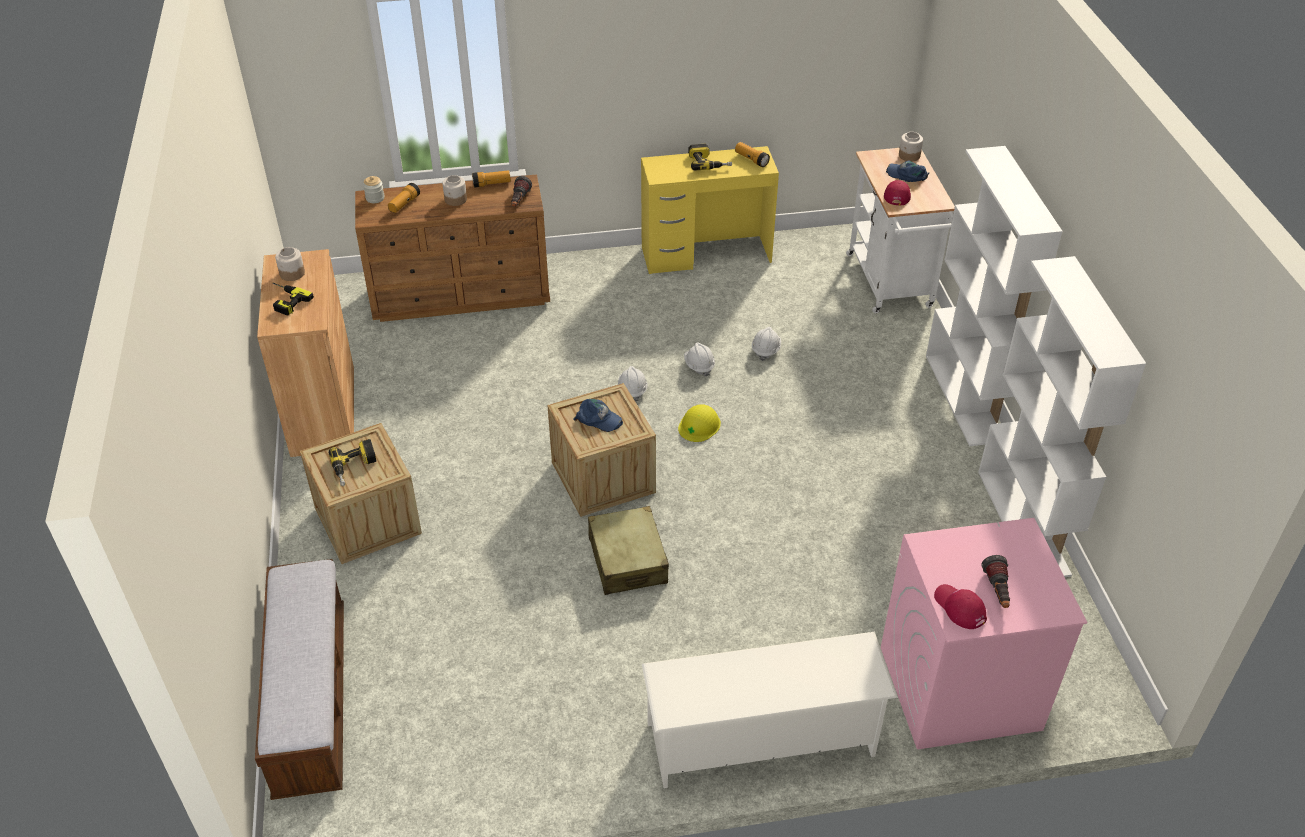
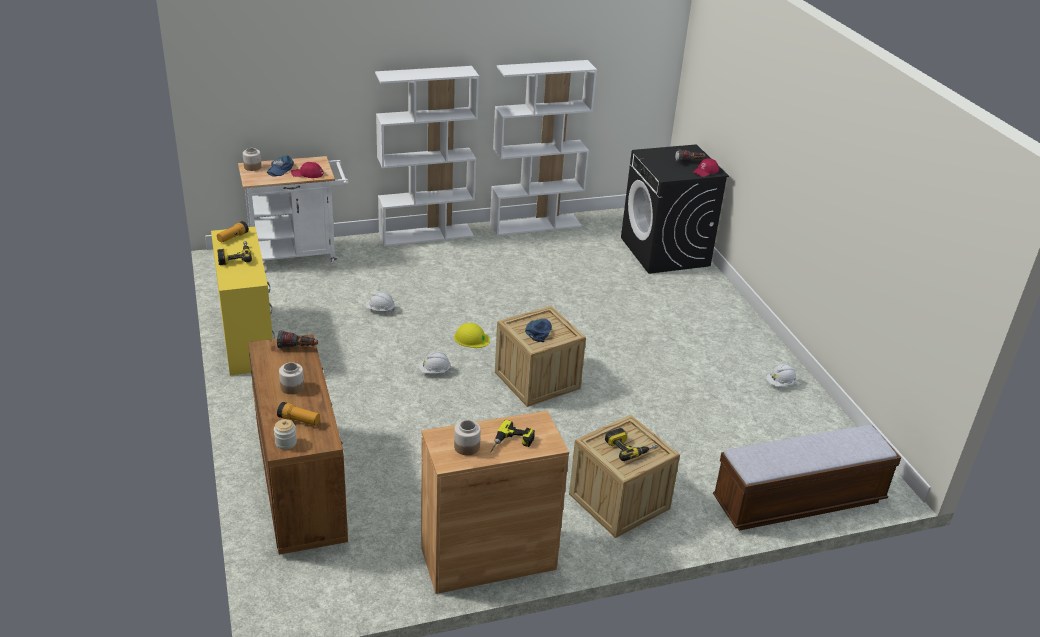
camera: 100 degrees left, 10 degrees down
(491, 184) = (265, 367): flashlight -> none
(627, 560) = (614, 365): beige suitcase -> none
(699, 366) = (401, 340): white hard hat -> white hard hat (780, 383)
(761, 740) = (730, 312): white shoe rack -> none
(958, 688) = (665, 252): pink washing machine -> black washing machine

